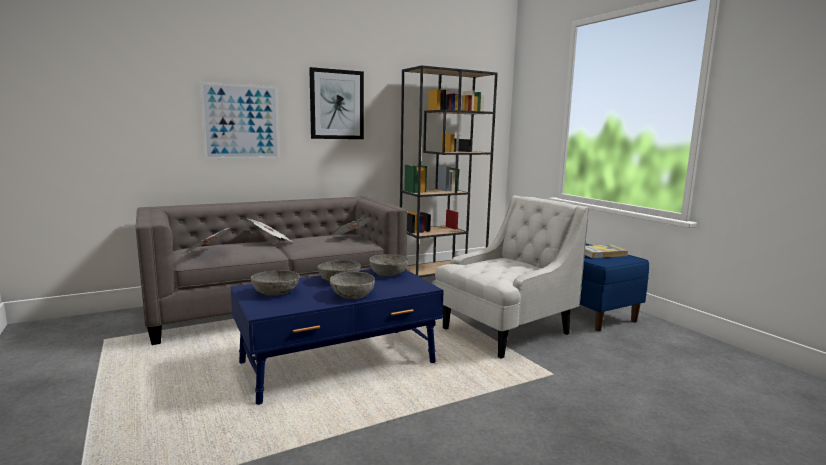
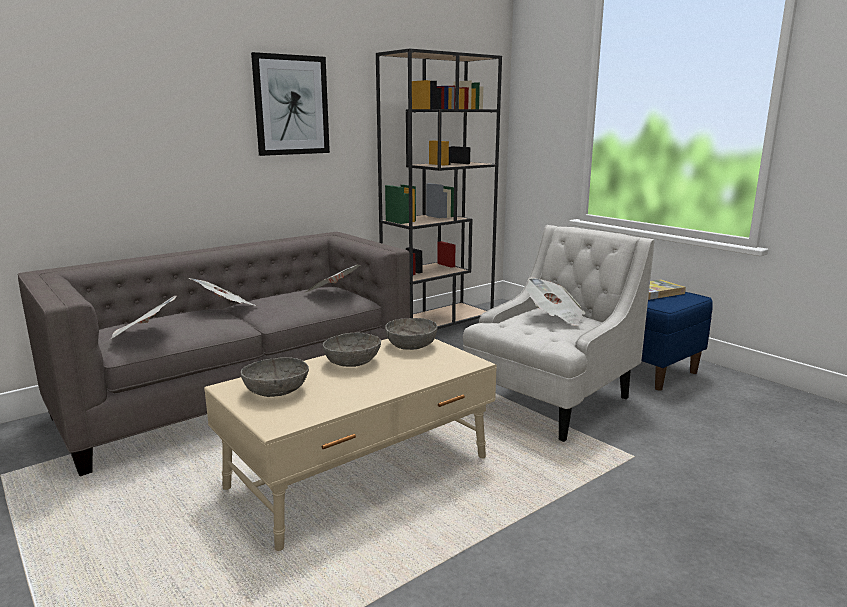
camera: 10 degrees left, 5 degrees up
(241, 122) = (160, 136): picture -> none
(339, 362) = (361, 472): blue coffee table -> beige coffee table
(352, 295) = (384, 385): grey bowl -> none
(507, 263) = (555, 317): none -> newspaper

